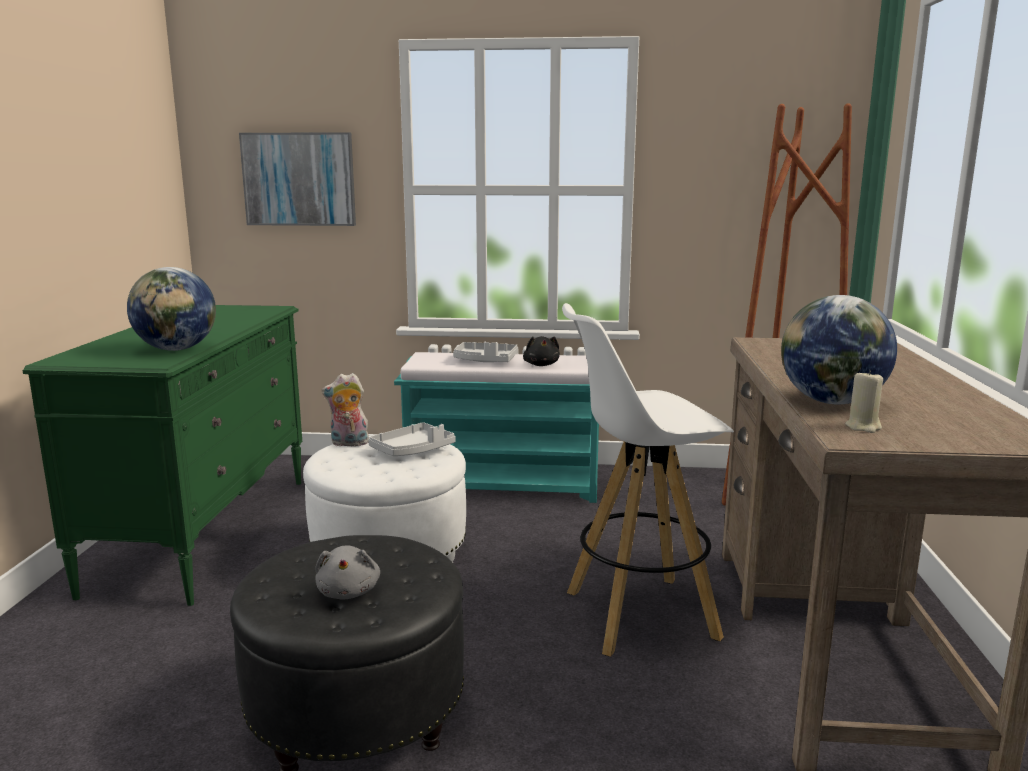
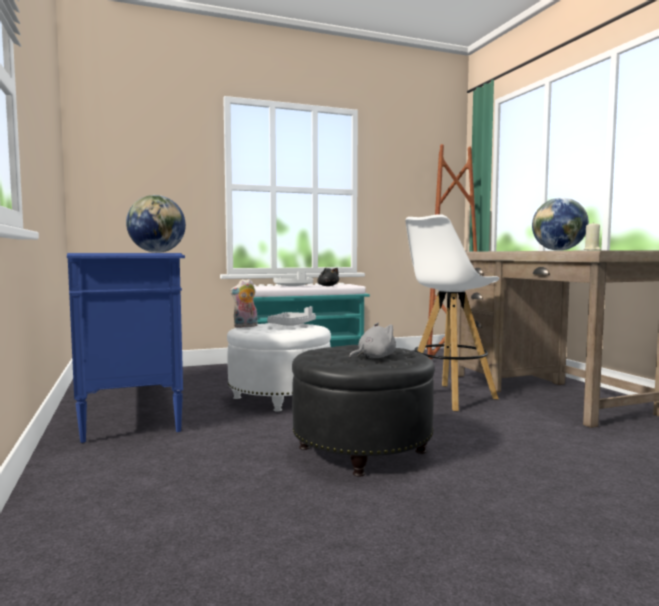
camera: 25 degrees left, 10 degrees down
(207, 531) = (135, 404): green dresser -> blue dresser
(299, 179) = (154, 177): picture -> none
(349, 592) = (374, 357): grey plush toy -> grey plush toy turned 90 degrees counterclockwise

